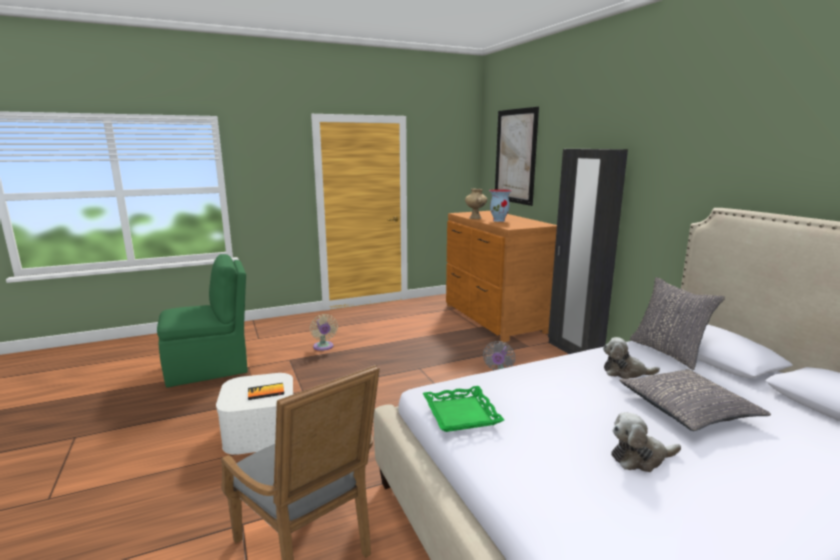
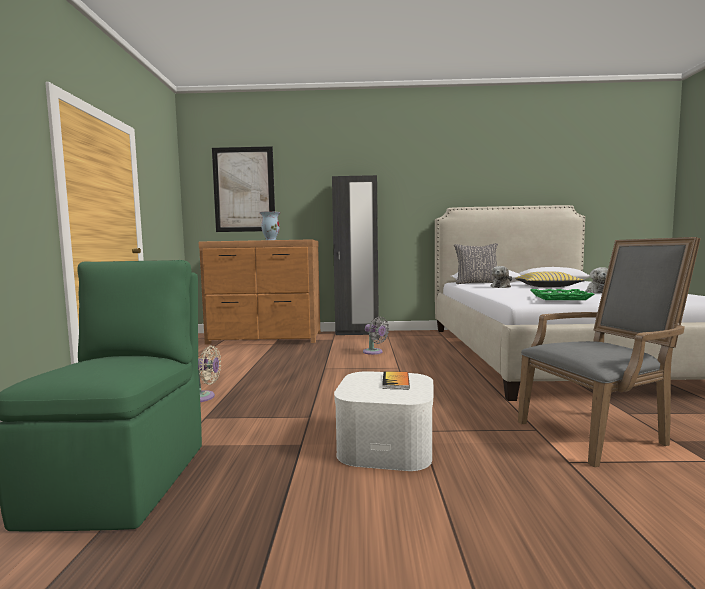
camera: 65 degrees left, 10 degrees down
(475, 218) = (245, 240): beige vase -> none
(687, 409) = (546, 286): grey pillow -> yellow pillow

